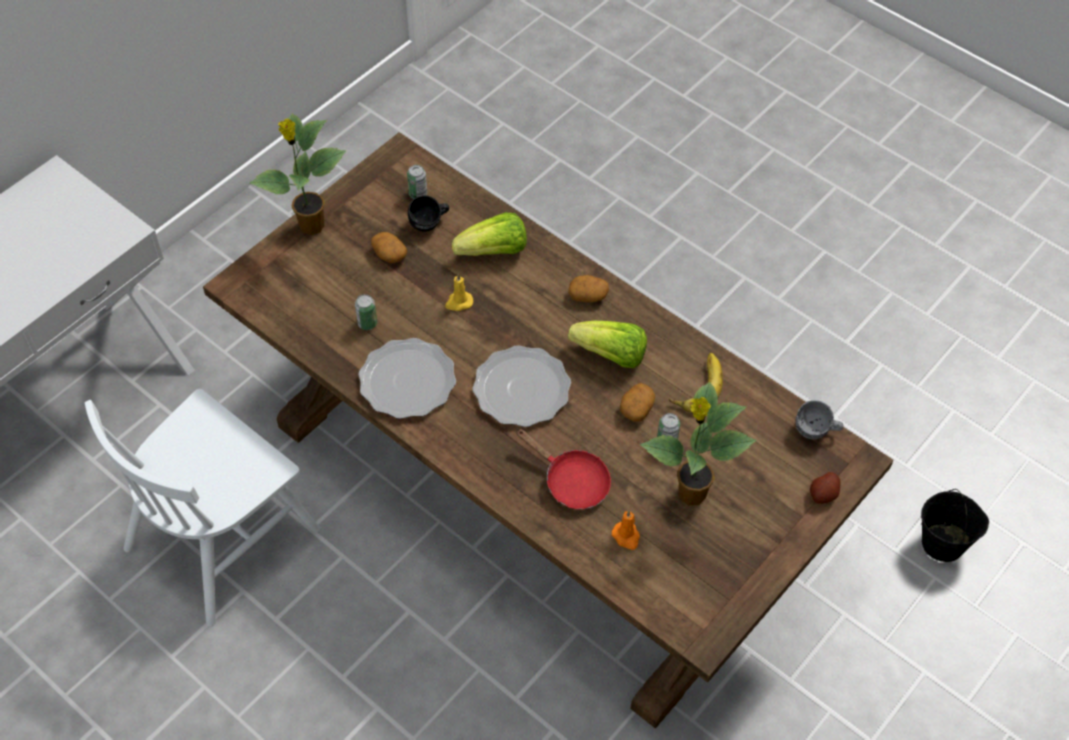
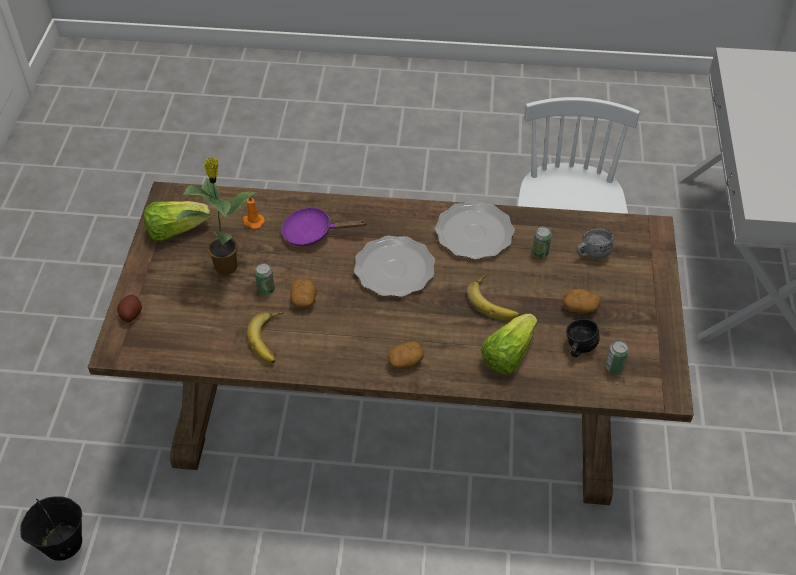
camera: 145 degrees right, 5 degrees down
(310, 227) = (657, 294): potted plant -> none
(458, 302) = (494, 301): yellow candle -> banana
(571, 481) = (313, 233): red frying pan -> purple frying pan
(611, 355) = (351, 326): lettuce -> lettuce (175, 230)
(816, 432) = (158, 354): grey mug -> grey mug (591, 253)

